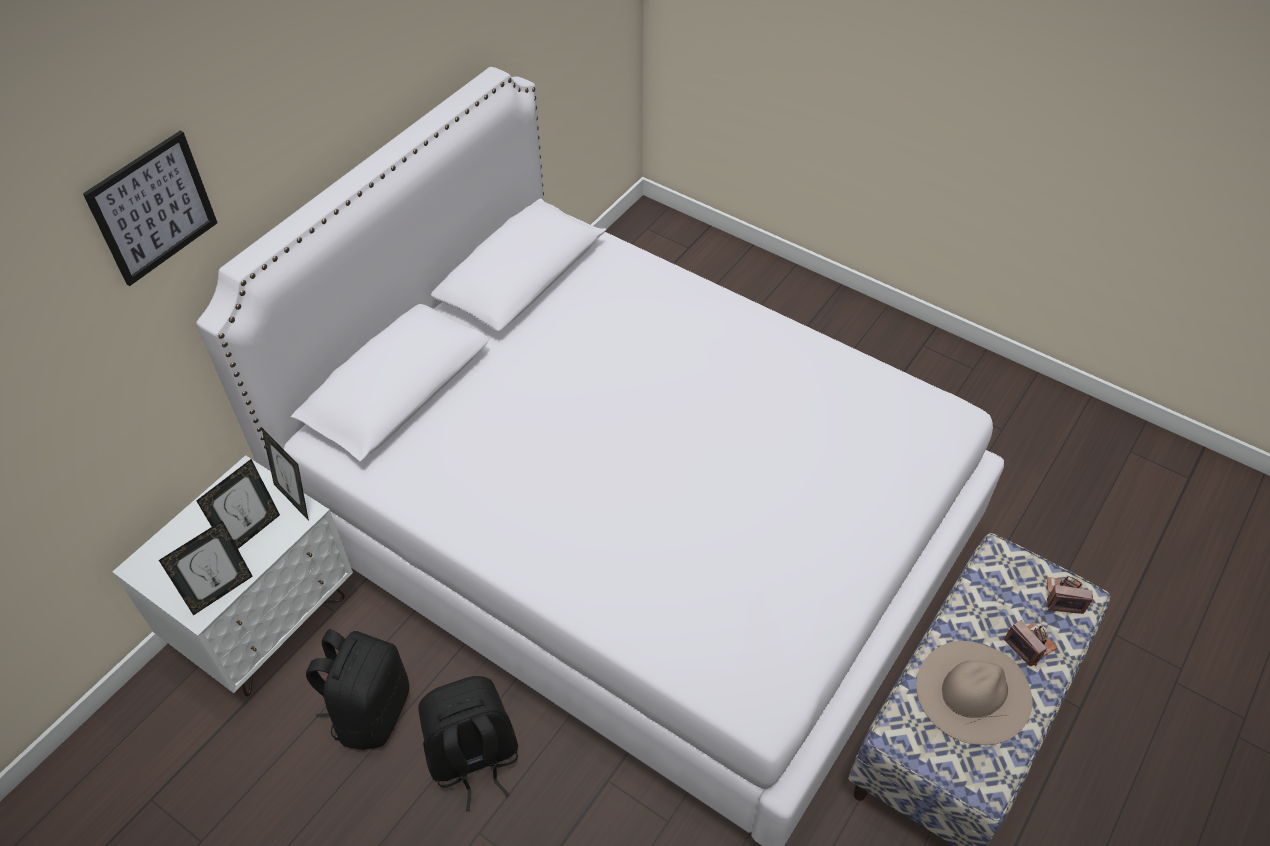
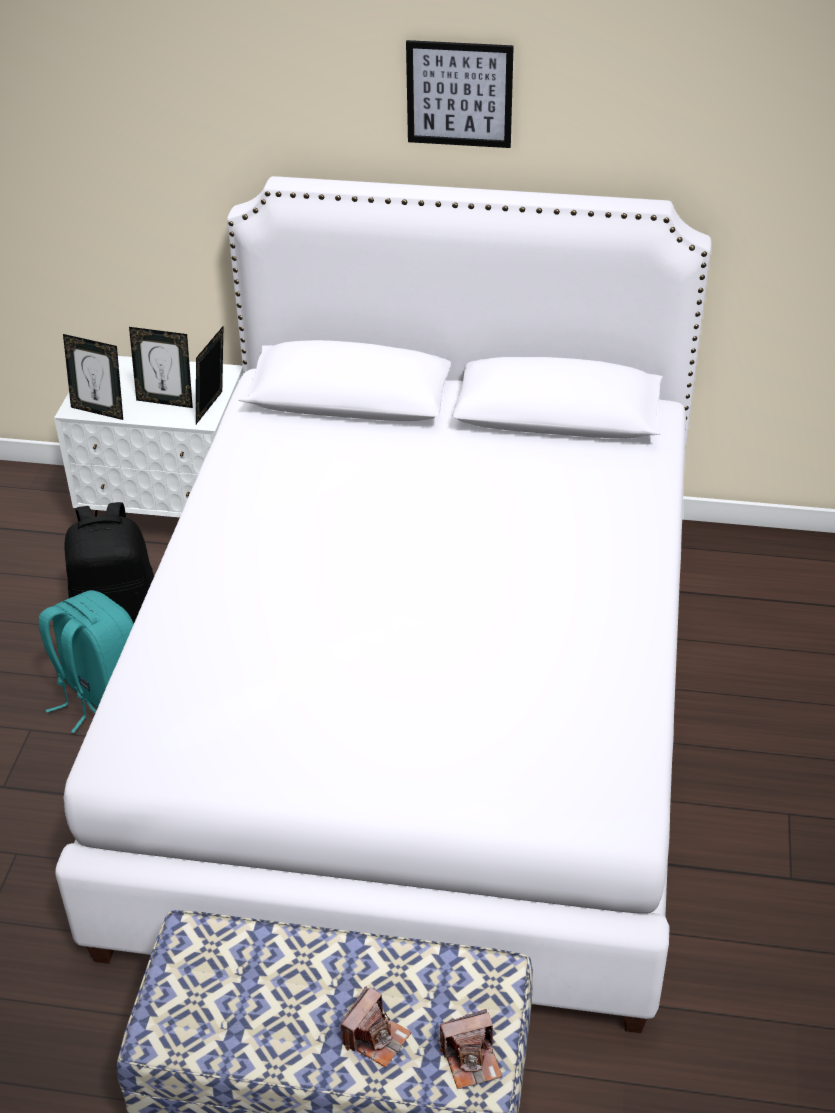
camera: 65 degrees right, 10 degrees down
(153, 208) = (234, 85): picture -> picture (459, 94)
(473, 759) = (100, 697): black backpack -> turquoise backpack
(973, 691) = (278, 993): beige hat -> none
(1063, 597) = (471, 1060): camera -> camera turned 90 degrees clockwise

